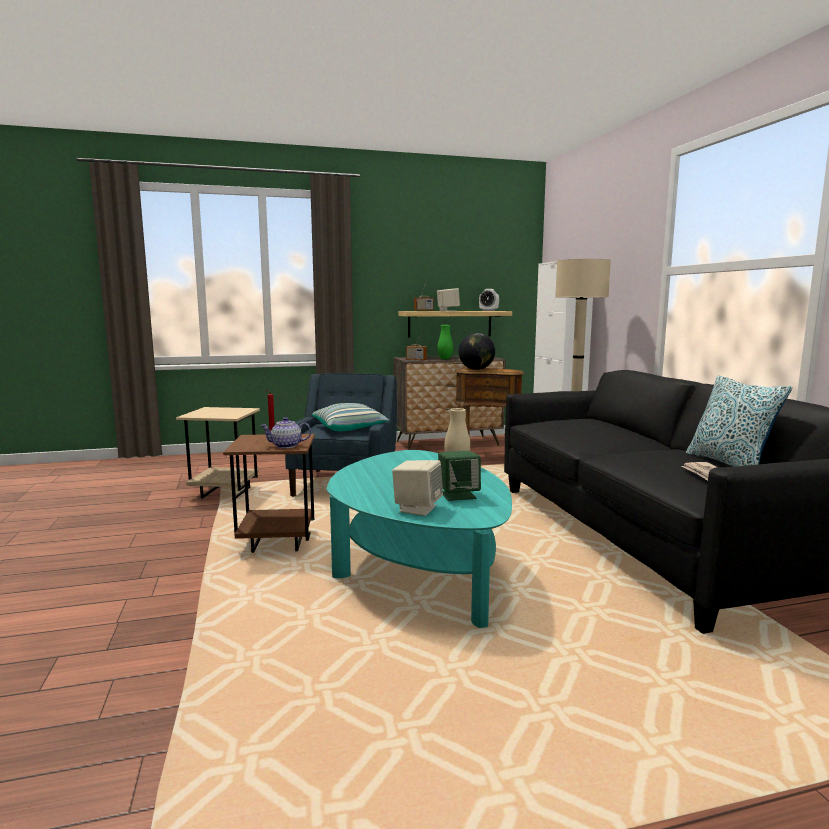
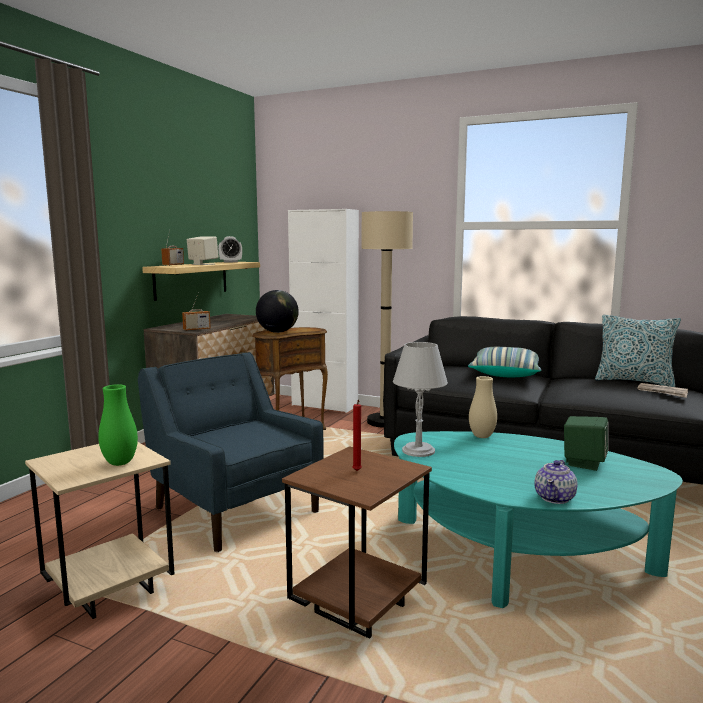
camera: 50 degrees left, 0 degrees up
(287, 446) = (394, 470): teapot -> teapot (555, 498)
(350, 428) = (247, 433): pillow -> pillow (505, 373)
(388, 458) = (418, 451): none -> grey table lamp
(417, 508) = (611, 486): beige speaker -> none
(445, 359) = (219, 324): green vase -> green vase (120, 463)

